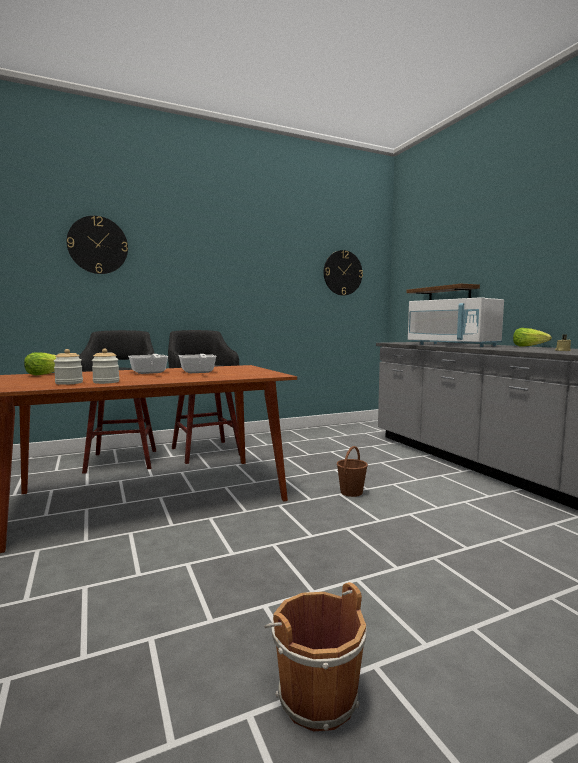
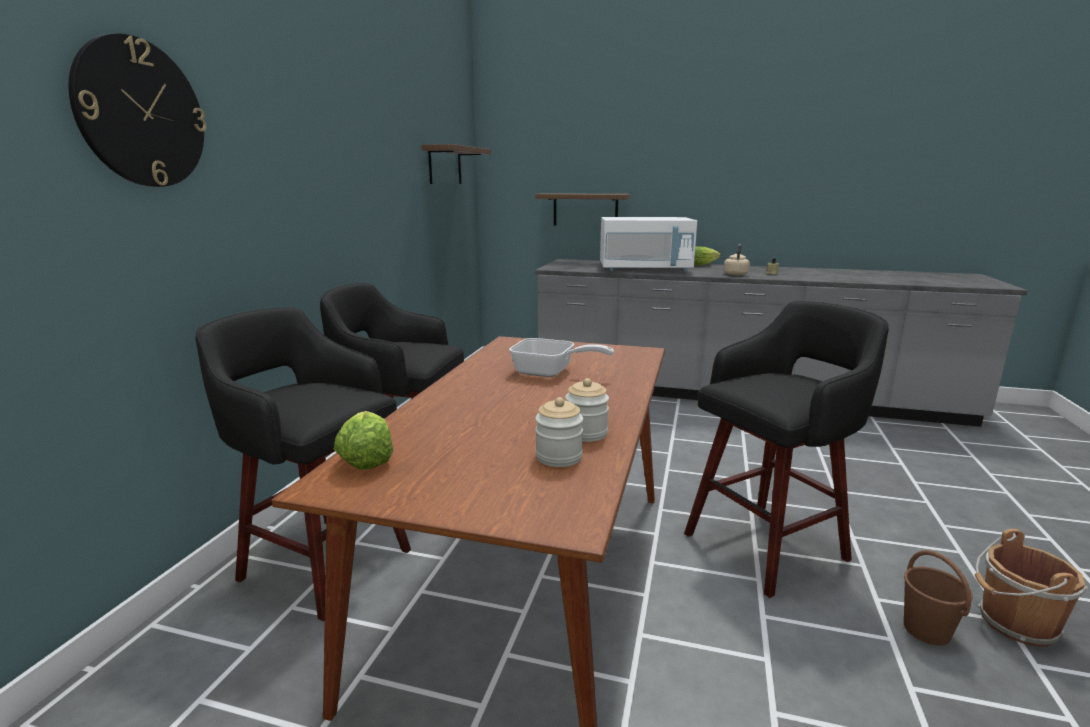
camera: 50 degrees left, 10 degrees up
(149, 373) = (502, 394): frying pan -> none
(286, 548) = (769, 545): none -> black stool
(342, 273) = (445, 165): wall clock -> brown shelf
(351, 492) = (670, 463): brown bucket -> brown bucket (927, 631)
(517, 349) = (735, 274): none -> beige kettle

